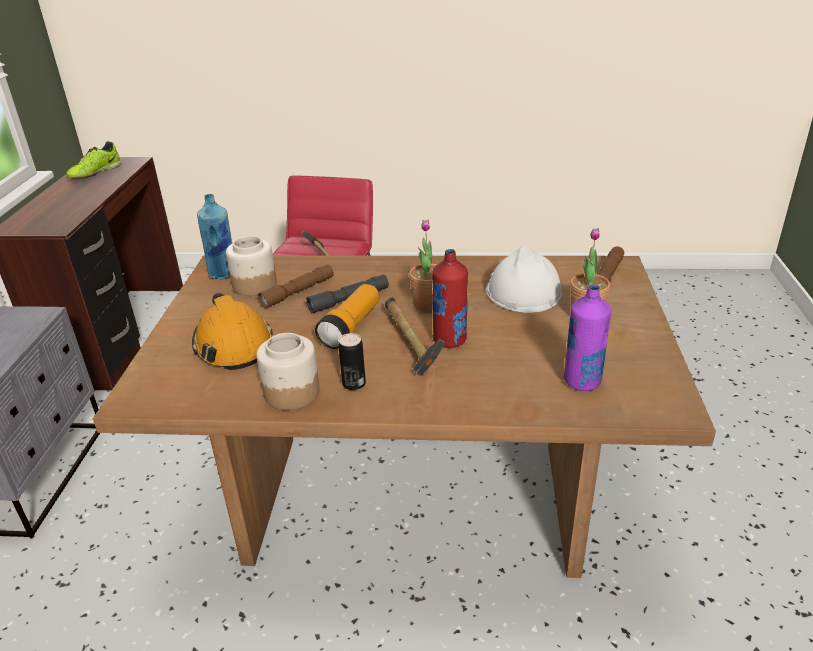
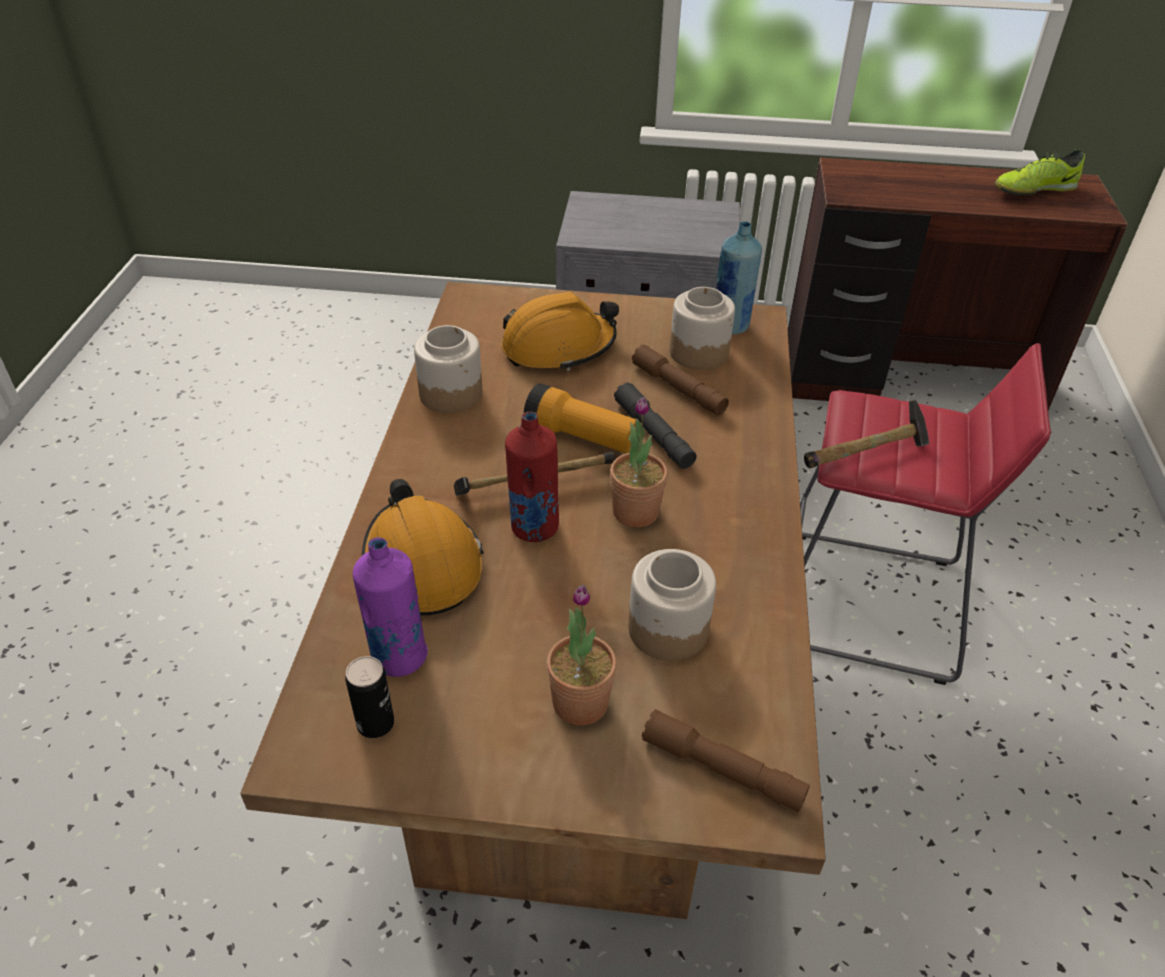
camera: 90 degrees right, 10 degrees up
(95, 173) = (1033, 190): shoe -> shoe turned 45 degrees counterclockwise
(354, 384) = (455, 439): can -> can (375, 723)
(496, 383) = (422, 564): none -> orange hard hat
(523, 292) = (667, 629): white hard hat -> jar

